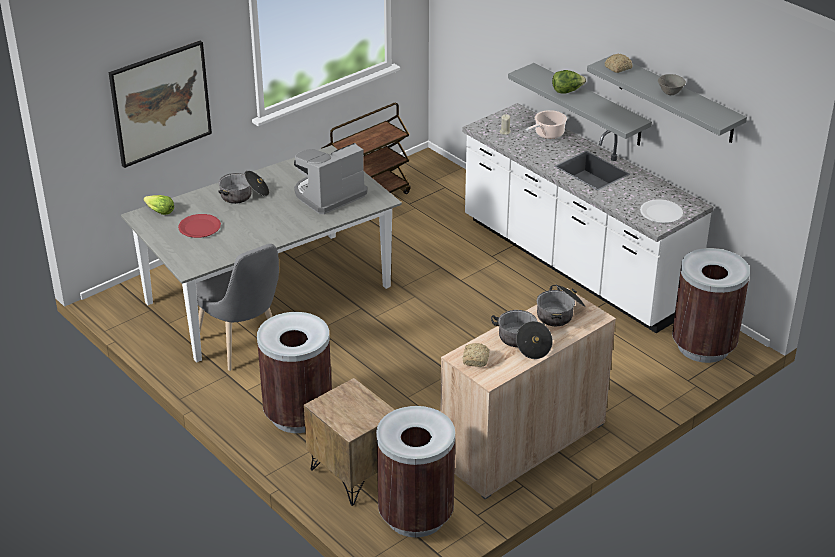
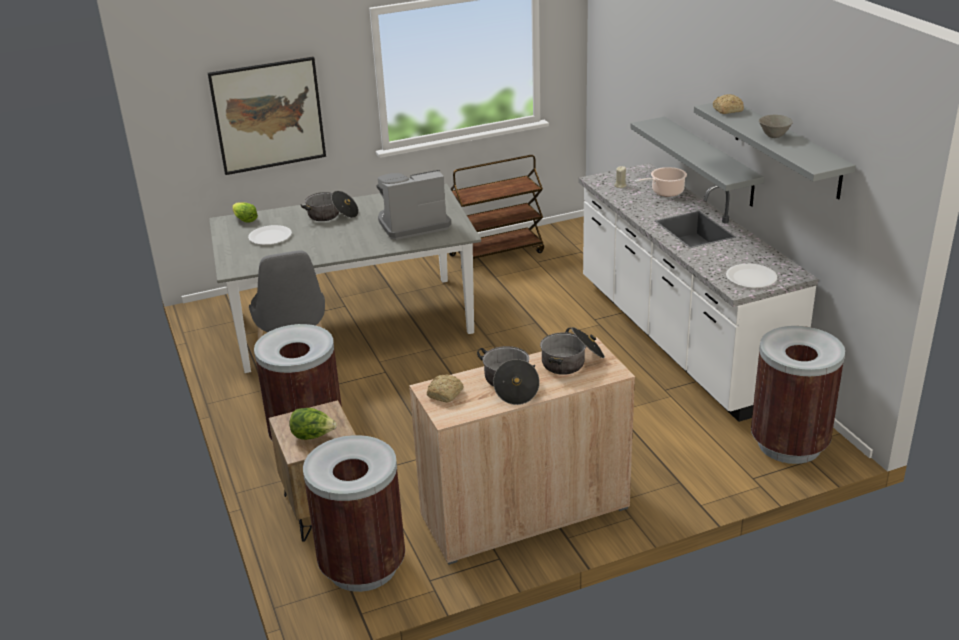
camera: 20 degrees right, 5 degrees down
(199, 227) = (270, 236): red plate -> white plate
(567, 91) = (684, 142): lettuce -> lettuce (313, 436)

